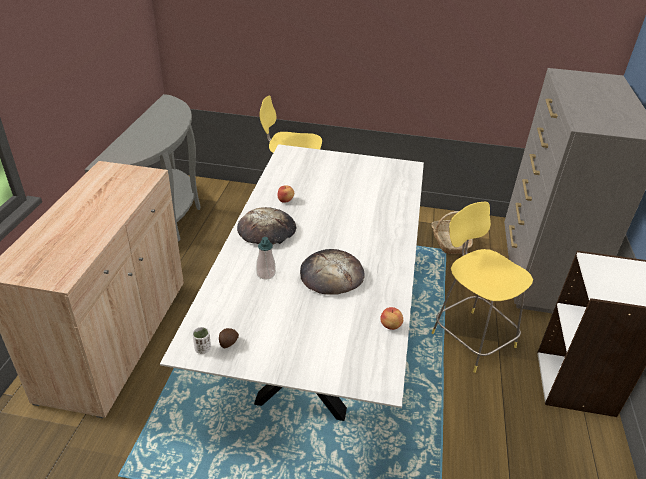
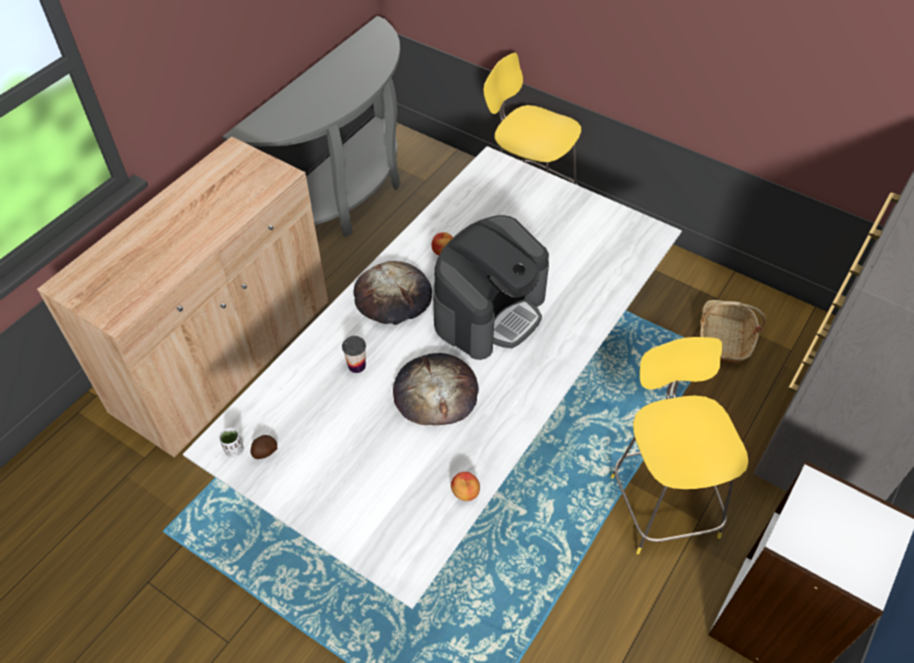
camera: 25 degrees right, 15 degrees up
(266, 274) = (357, 365): soap dispenser -> cup
(337, 224) = (489, 311): none -> coffee machine

